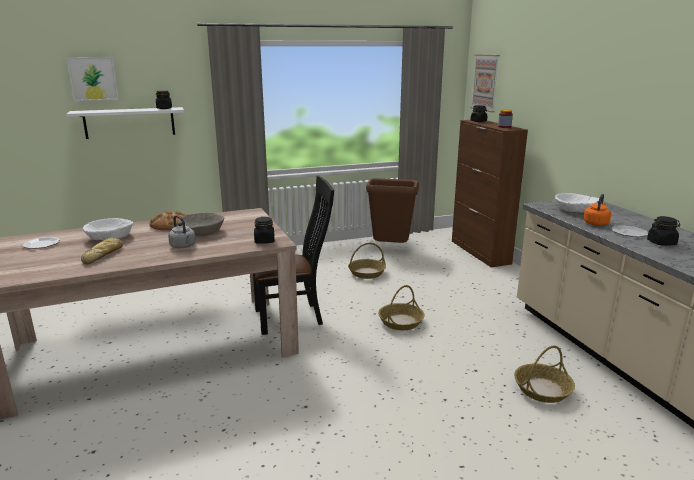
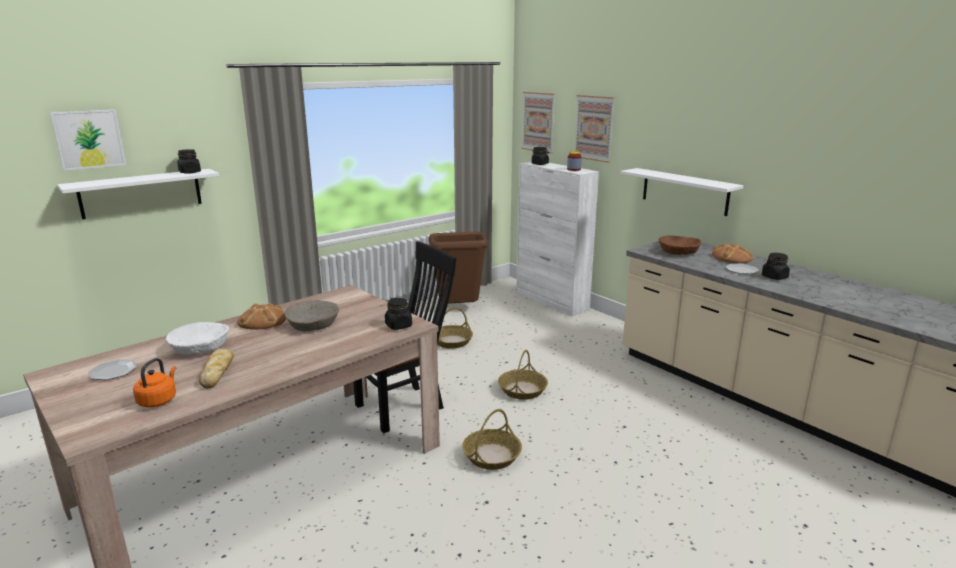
camera: 20 degrees left, 0 degrees up
(183, 246) = (309, 346): grey kettle -> none
(480, 252) = (551, 301): brown cabinet -> white cabinet
(528, 87) = (594, 128): none -> picture
(542, 389) = (692, 432): basket -> basket (491, 456)
(575, 210) = (678, 252): white bowl -> brown bowl
(596, 223) = (707, 264): orange kettle -> orange kettle (158, 400)
(600, 151) = (684, 191): none -> white shelf
(630, 220) = (731, 257): none -> bread

